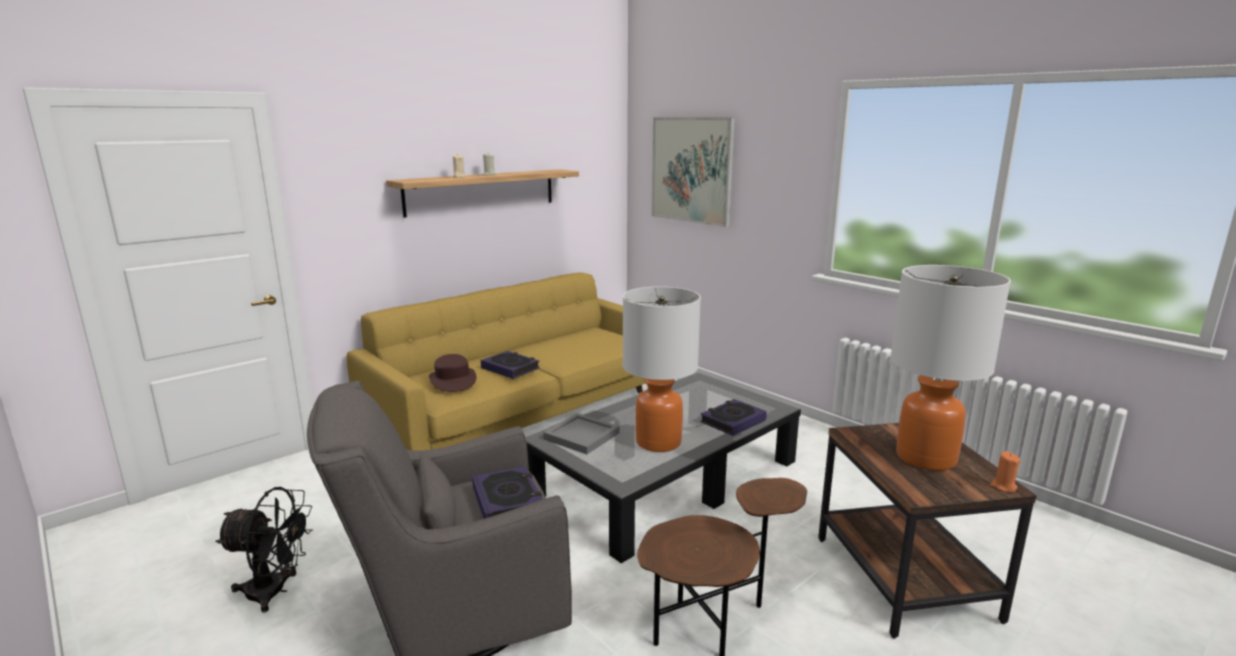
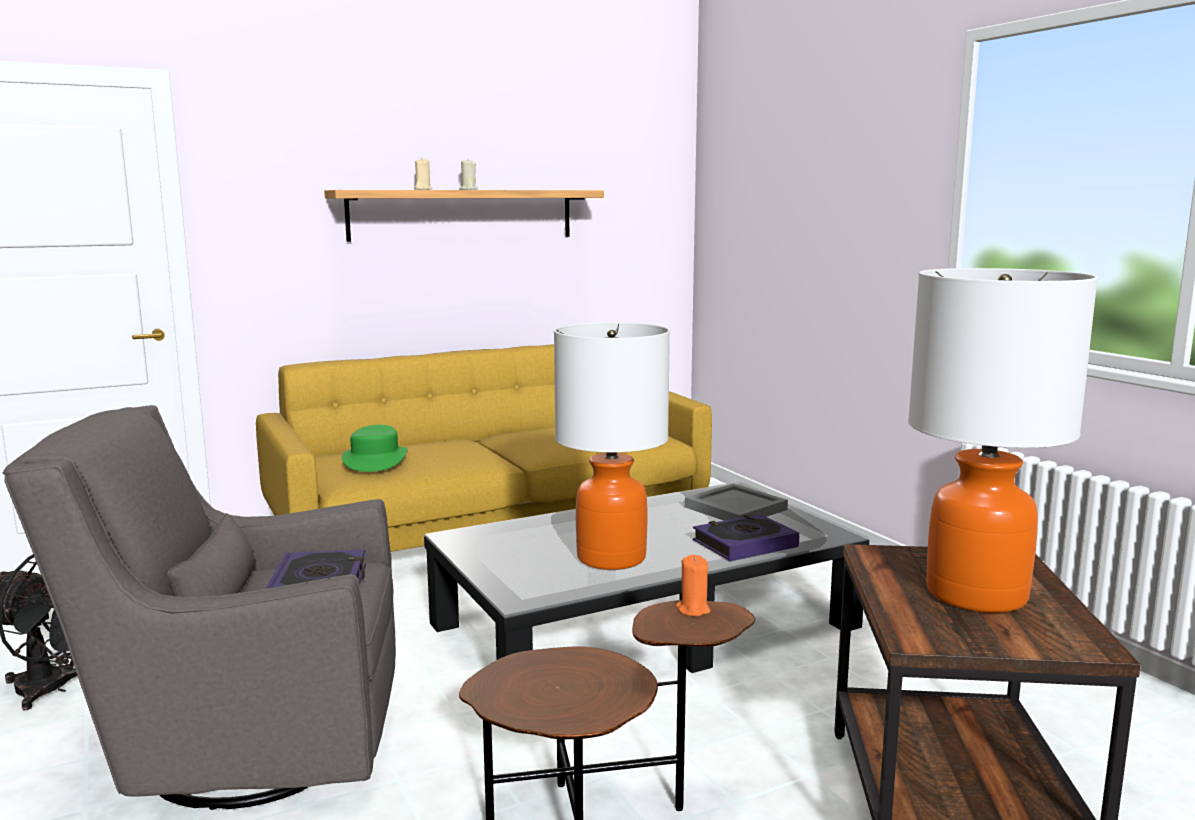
camera: 15 degrees right, 5 degrees down
(452, 380) = (375, 460): brown hat -> green hat
(510, 368) = (461, 453): book -> none
(583, 436) = (509, 540): grey tray -> grey tray (737, 508)
(691, 170) = (771, 190): picture -> none
(1003, 486) = (1085, 645): orange candle -> orange candle (693, 609)

